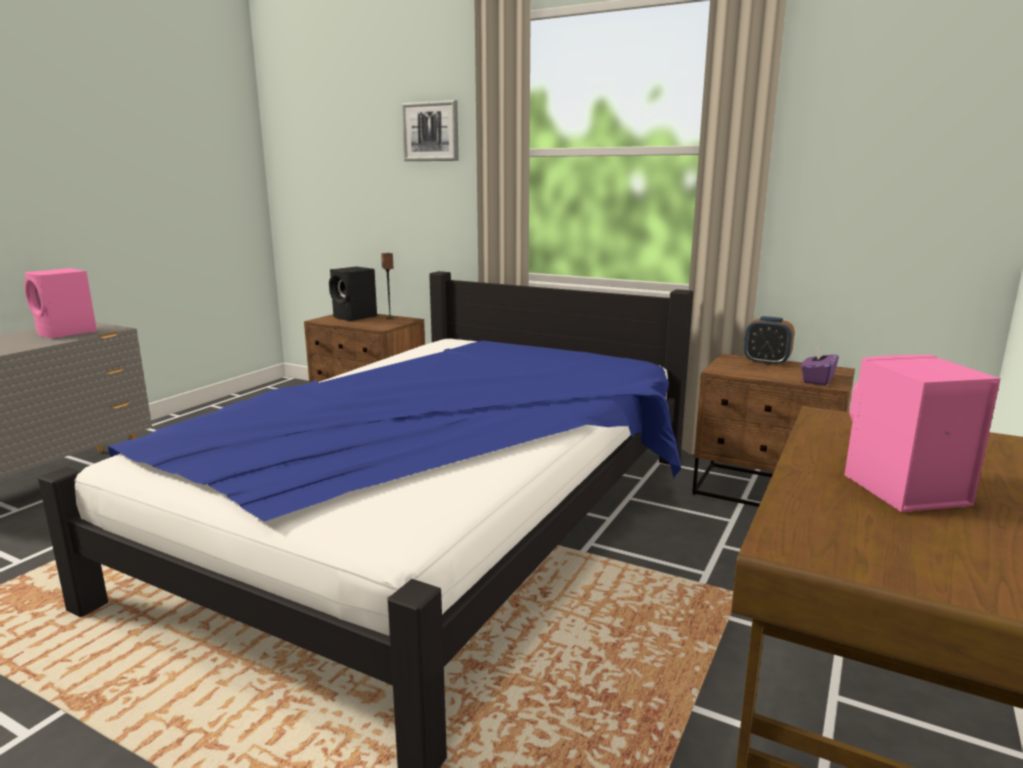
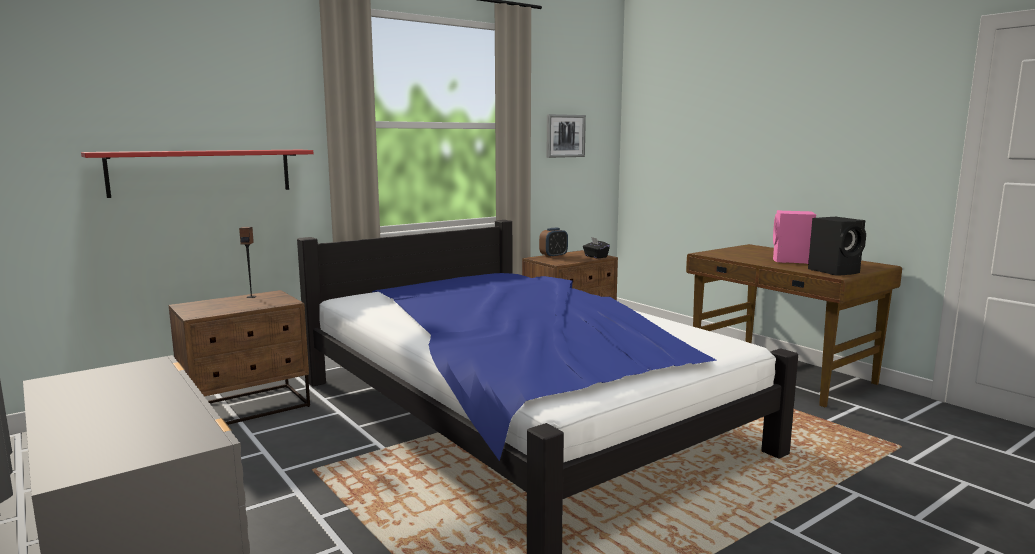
camera: 65 degrees left, 5 degrees down
(67, 333) = (121, 384): pink speaker -> none
(355, 317) = (216, 305): black speaker -> black speaker (835, 271)
(391, 200) = (202, 172): none -> red shelf
(431, 131) = (255, 101): picture -> picture (565, 136)
(817, 380) = (595, 256): purple tissue box -> black tissue box

